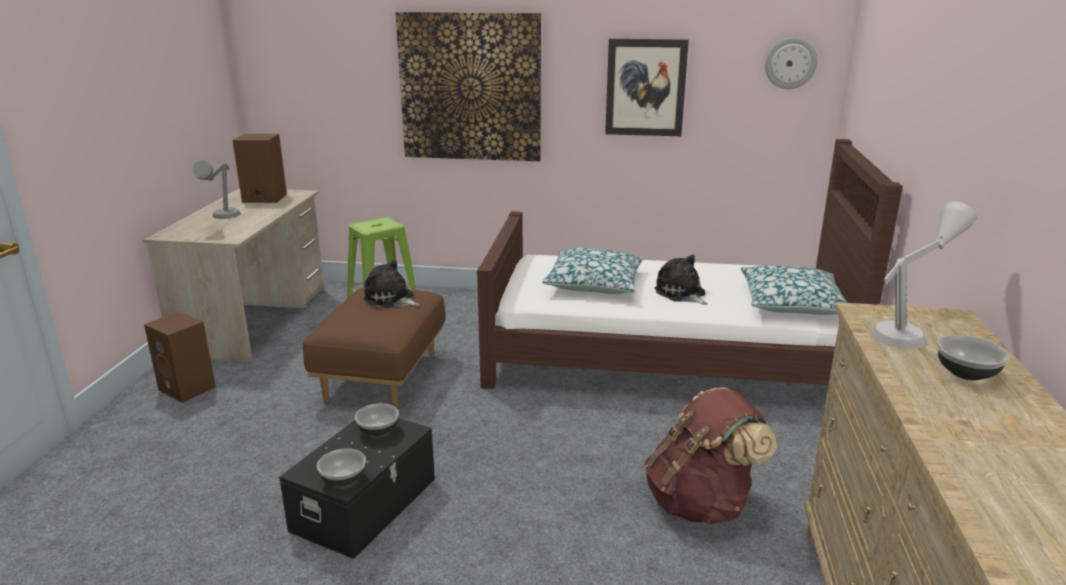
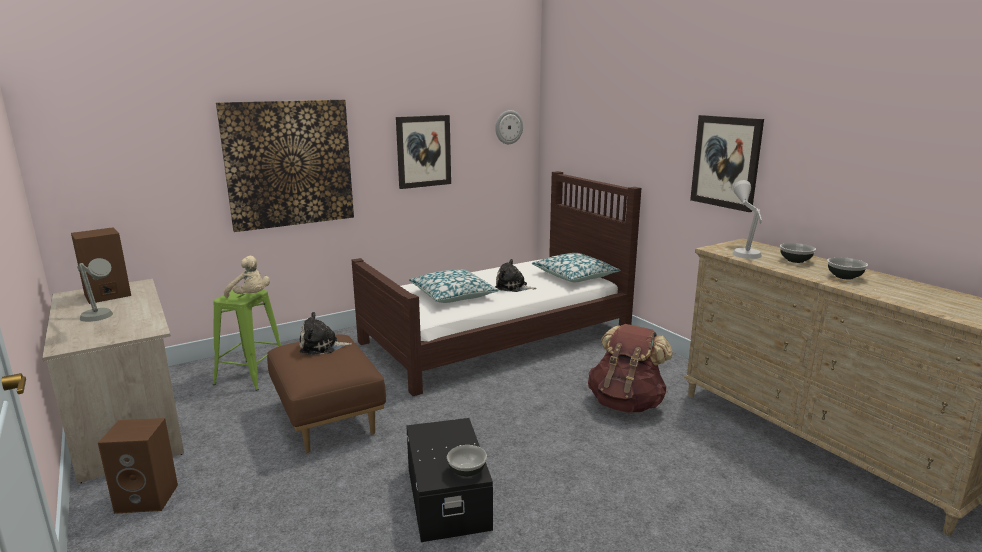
camera: 40 degrees left, 5 degrees down
(378, 430) = (437, 434): bowl -> bowl (845, 277)
(380, 228) = (250, 296): none -> beige plush toy
(983, 164) = (726, 162): none -> picture

